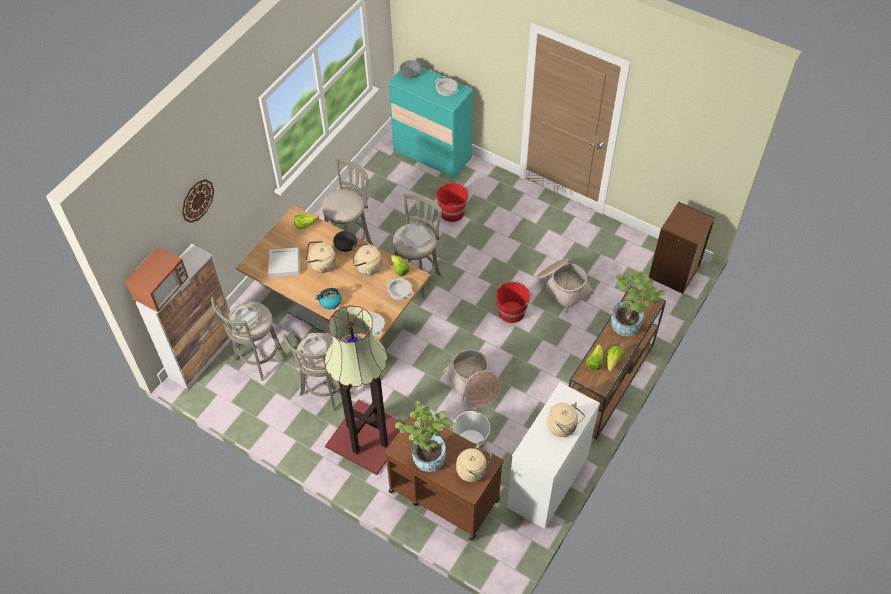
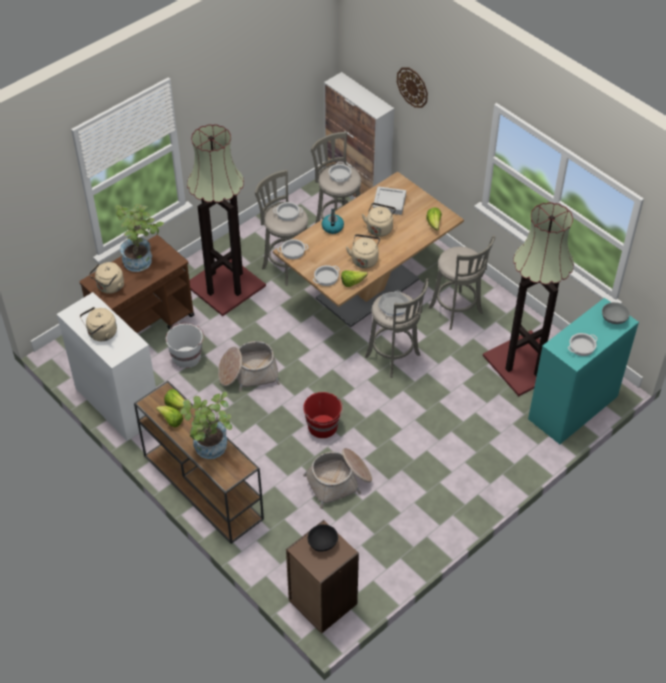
camera: 105 degrees right, 5 degrees down
(162, 290) = (347, 87): microwave -> none
(345, 246) = (396, 248): black bowl -> black bowl (323, 543)
(395, 189) = (526, 363): none -> floor lamp
(453, 212) = (478, 407): red bucket -> none

